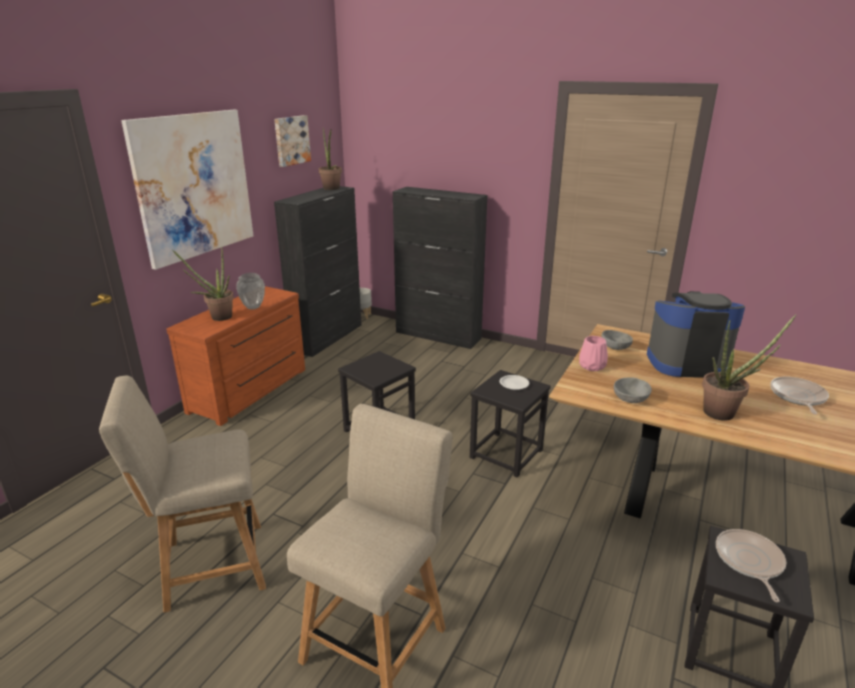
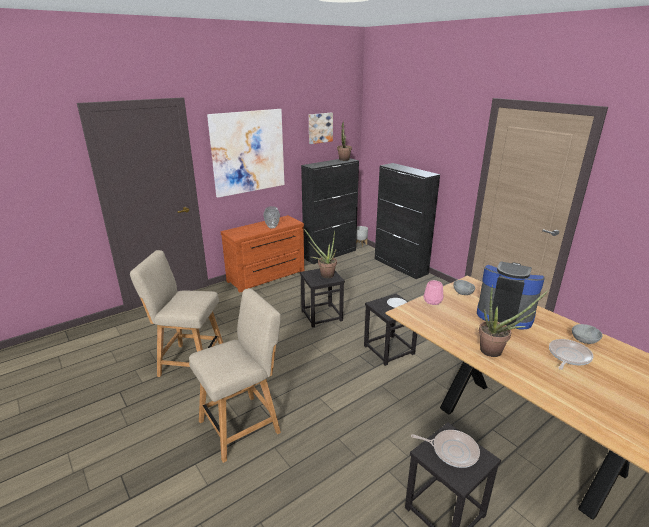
camera: 25 degrees right, 0 degrees up
(217, 317) = (249, 229): potted plant -> potted plant (324, 275)
(631, 399) = (436, 327): grey bowl -> grey bowl (584, 340)
(749, 561) = (452, 450): frying pan -> frying pan turned 75 degrees clockwise

